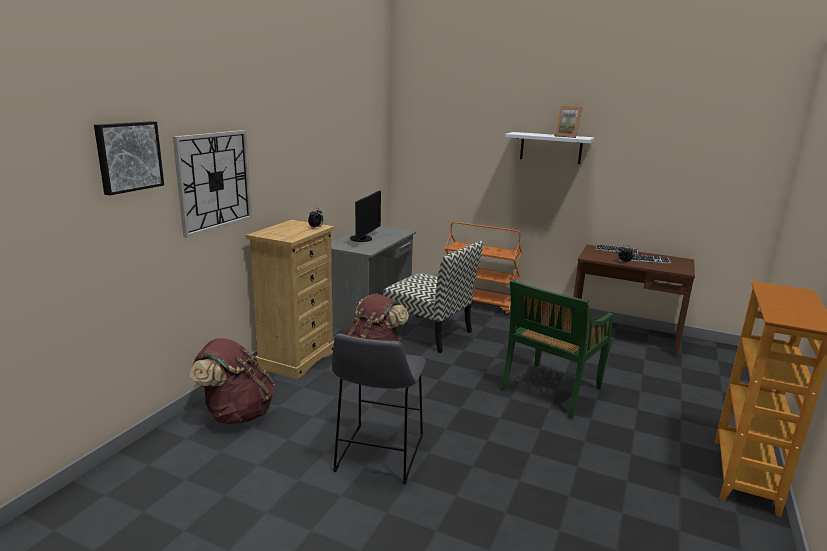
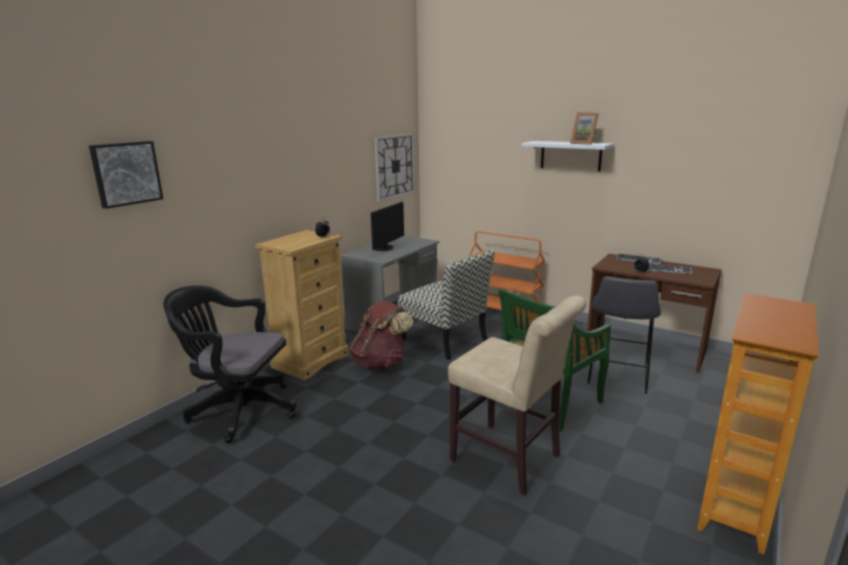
camera: 10 degrees right, 0 degrees up
(214, 181) = (220, 194): wall clock -> wall clock (394, 166)
(237, 414) = (239, 410): brown backpack -> black office chair
(377, 456) = (352, 458): grey stool -> grey stool (617, 376)
(534, 448) = (510, 460): none -> beige chair

